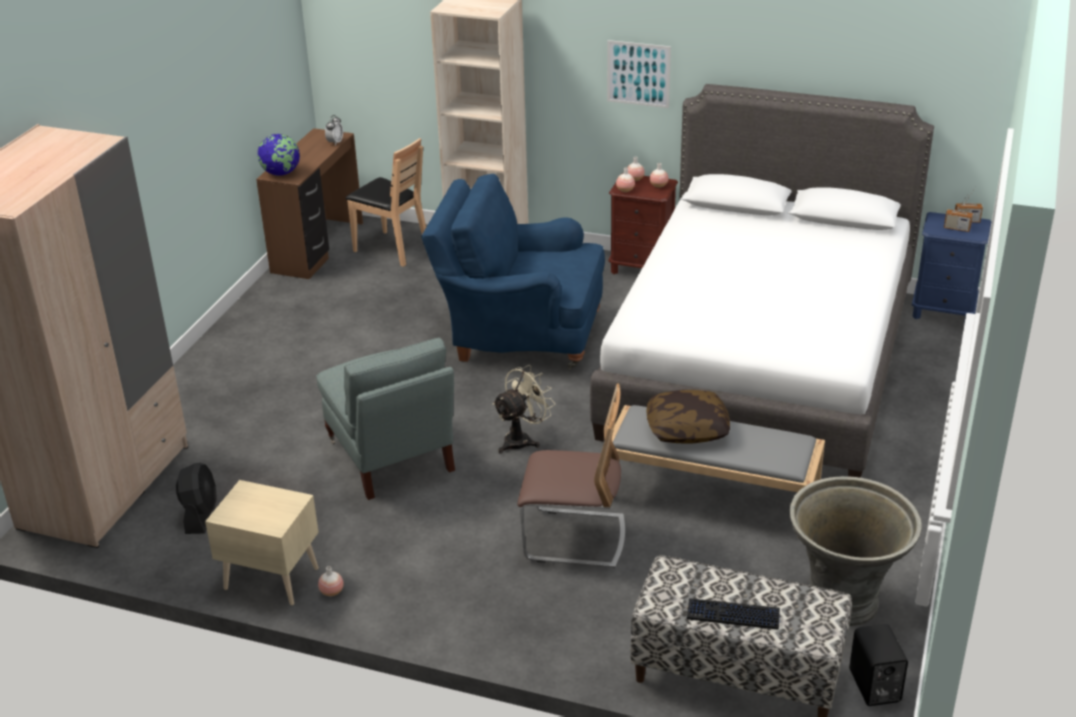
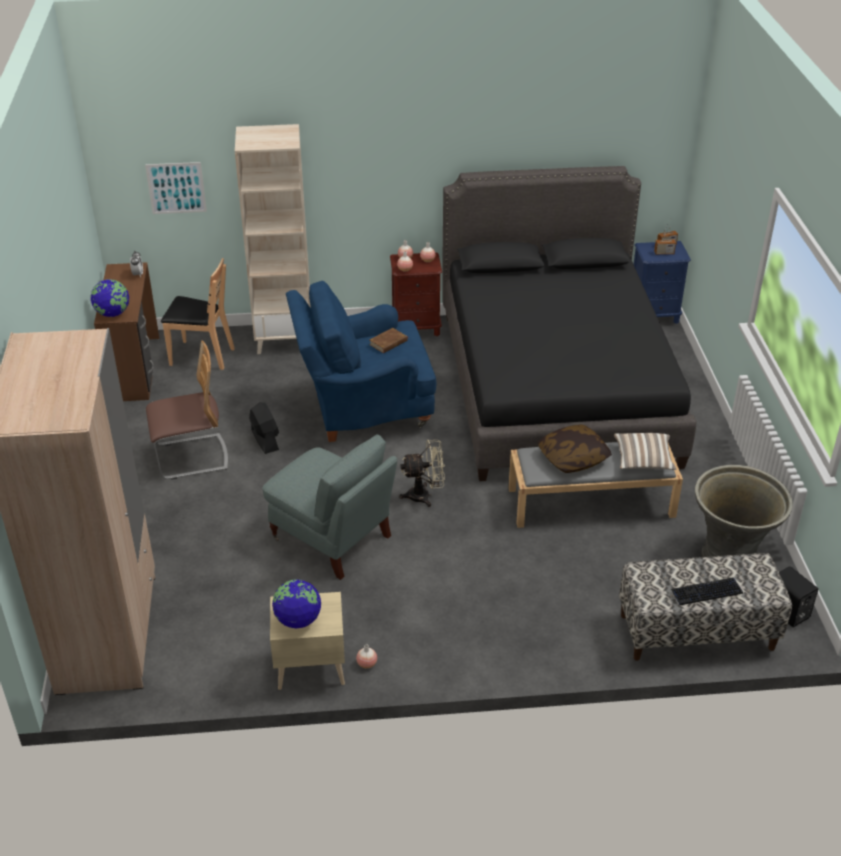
camera: 25 degrees left, 5 degrees up
(200, 515) = (211, 633): black fan -> black fan (265, 440)
(247, 510) = (298, 620): none -> globe
(522, 439) = (424, 496): beige fan -> beige fan turned 60 degrees clockwise
(554, 261) = (388, 343): none -> brown book
(574, 538) = (518, 564): chair -> chair (191, 457)
(638, 74) = (402, 173): picture -> picture (176, 188)
(759, 362) = (555, 386): white bed -> black bed
(772, 453) = (643, 460): none -> pillow

